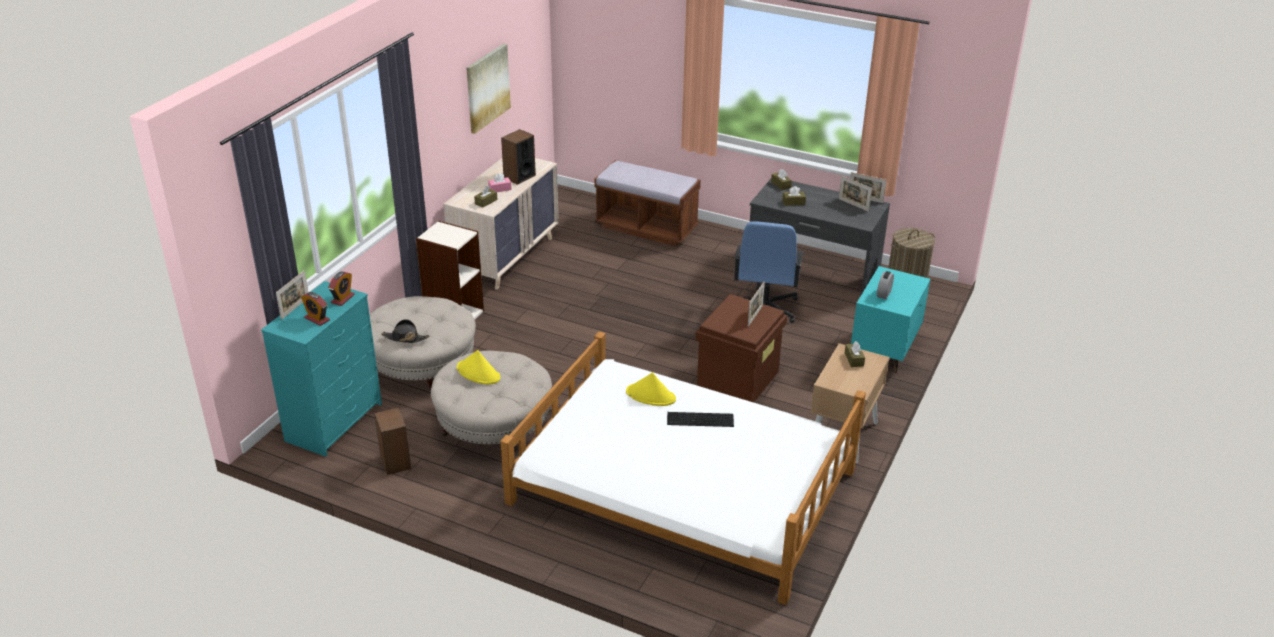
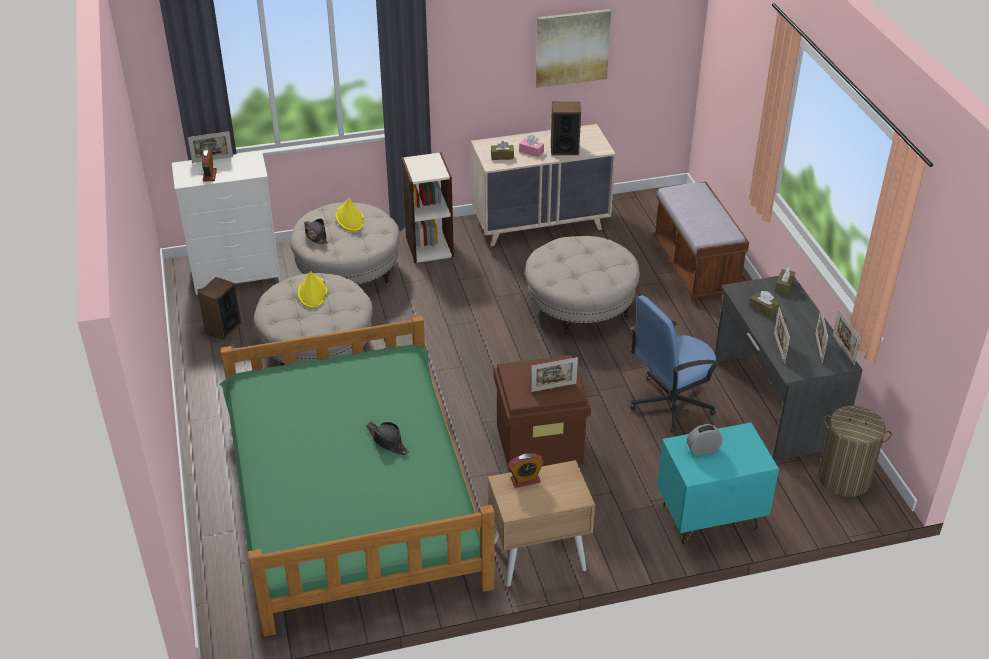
camera: 50 degrees right, 5 degrees up
(334, 421) = (237, 274): turquoise dresser -> white dresser
(343, 299) = (247, 170): alarm clock -> alarm clock (525, 480)
(620, 289) = (580, 306): none -> beige ottoman
(651, 396) = (389, 395): yellow hat -> yellow hat (350, 219)
(681, 487) = (351, 491): white bed -> green bed
(701, 420) = (387, 441): keyboard -> black hat
(837, 216) = (779, 348): none -> picture frame
(854, 359) = (560, 482): brown tissue box -> none

